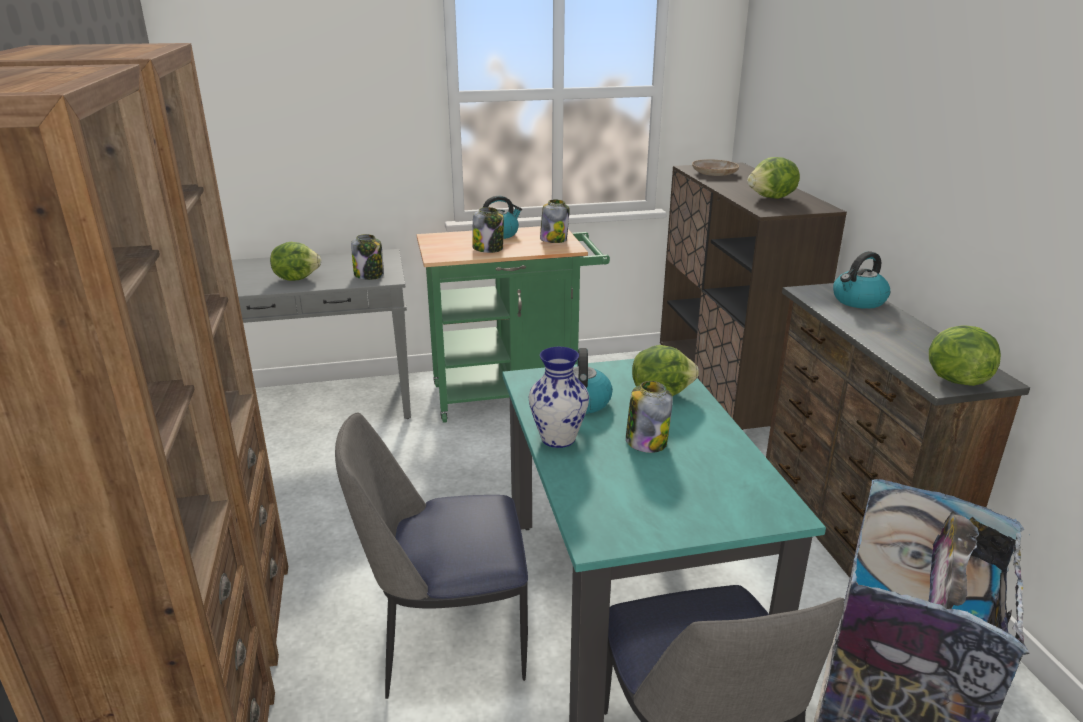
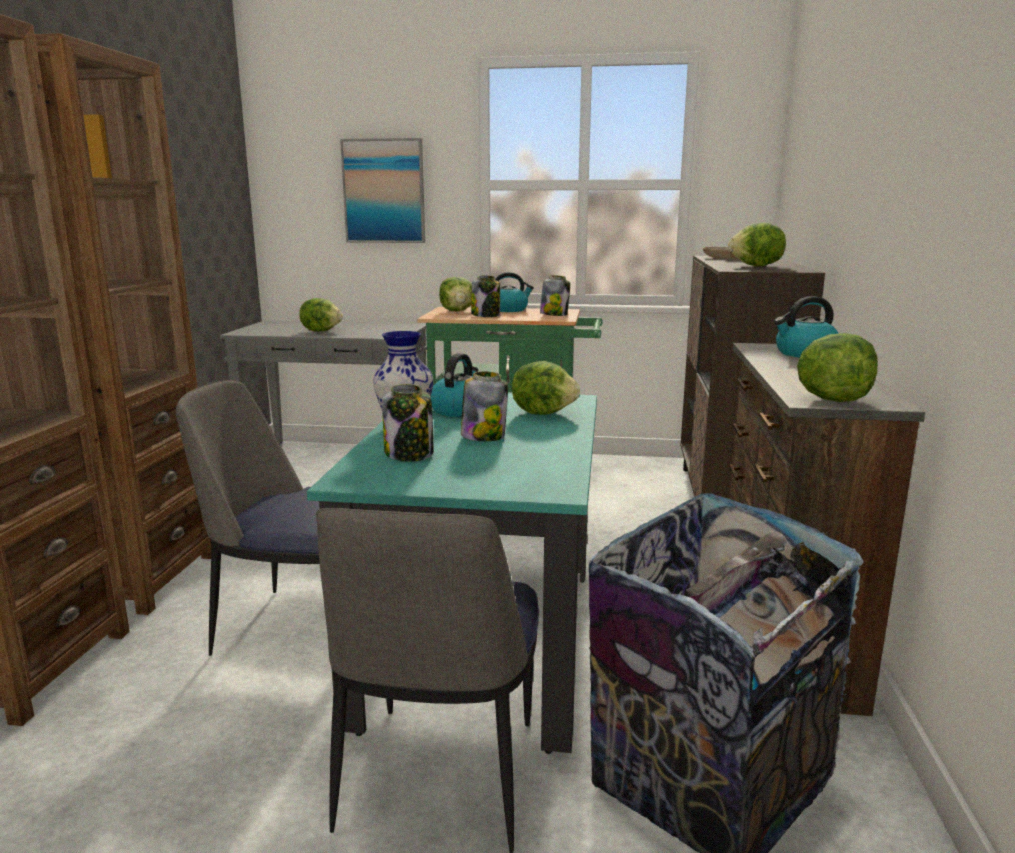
camera: 20 degrees right, 10 degrees down
(338, 107) = (384, 191): none -> picture
(369, 275) = (381, 333): jar -> jar (409, 454)
(450, 243) = (458, 311): none -> lettuce

